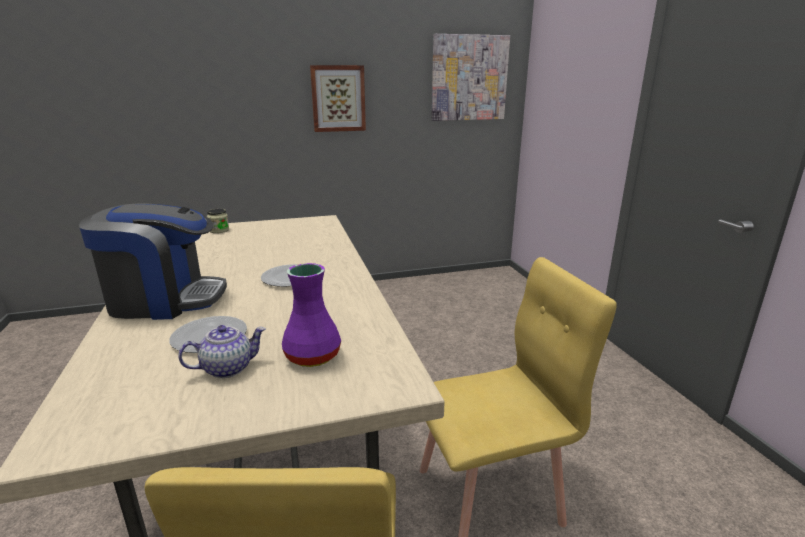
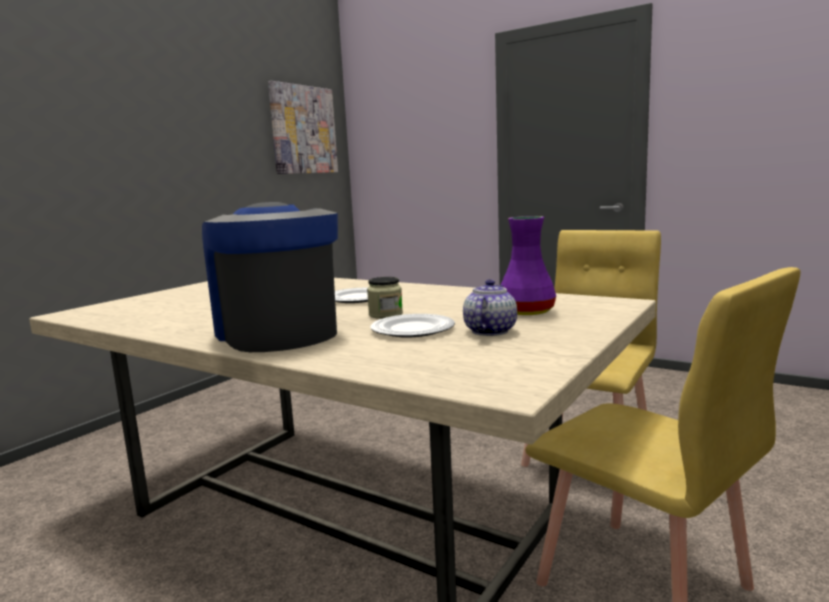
camera: 40 degrees left, 10 degrees down
(165, 300) = (277, 332): coffee machine -> coffee machine turned 75 degrees counterclockwise
(219, 230) = (145, 300): jar -> jar (385, 315)
(338, 98) = (182, 147): picture -> none

